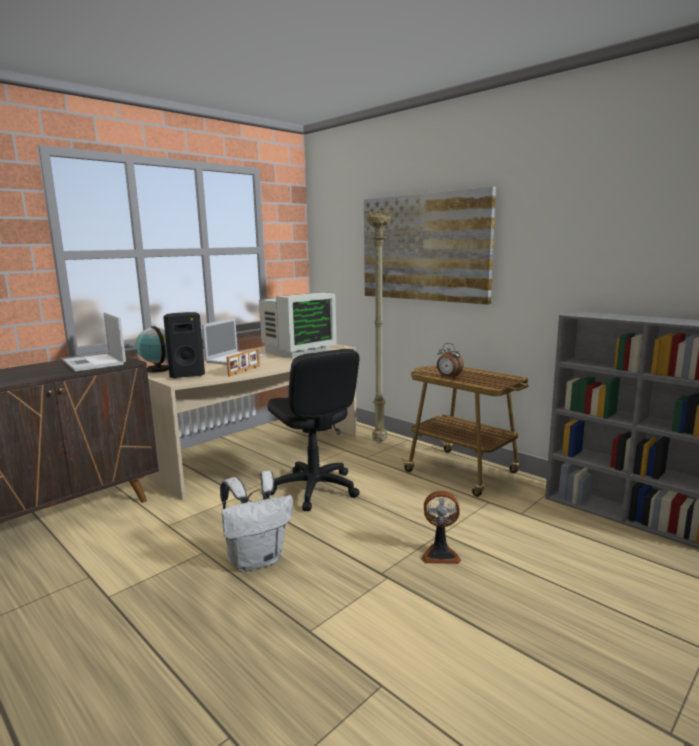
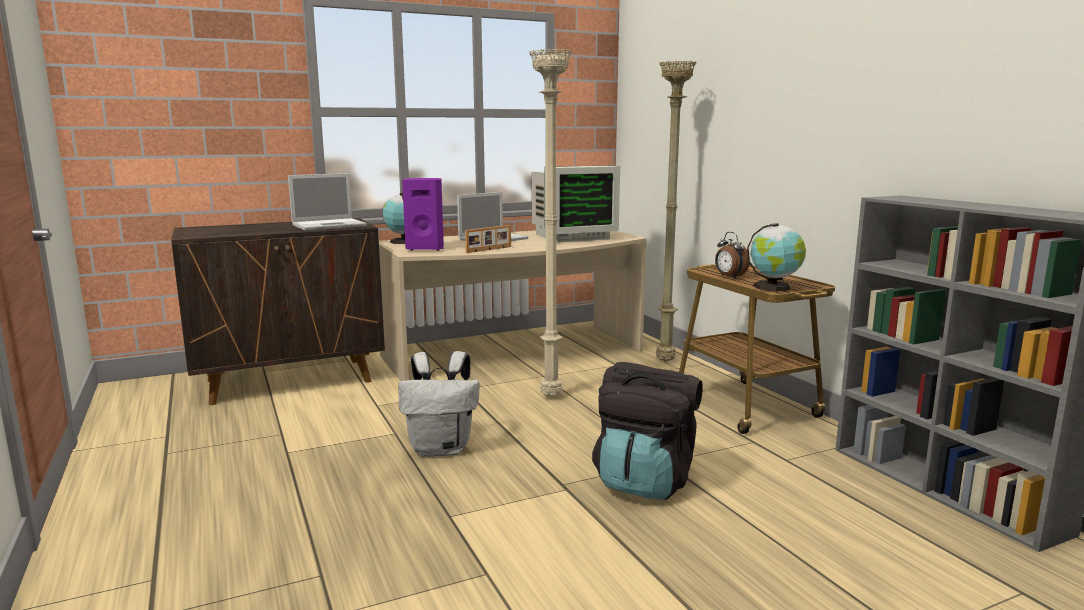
camera: 20 degrees right, 0 degrees up
(95, 363) = (330, 225): laptop -> laptop turned 105 degrees counterclockwise
(187, 375) = (426, 248): black speaker -> purple speaker
(314, 489) = (549, 397): black office chair -> beige floor lamp
(424, 247) = (735, 110): picture -> none
(440, 554) = (645, 480): fan -> black backpack
(491, 383) = (774, 287): none -> globe

